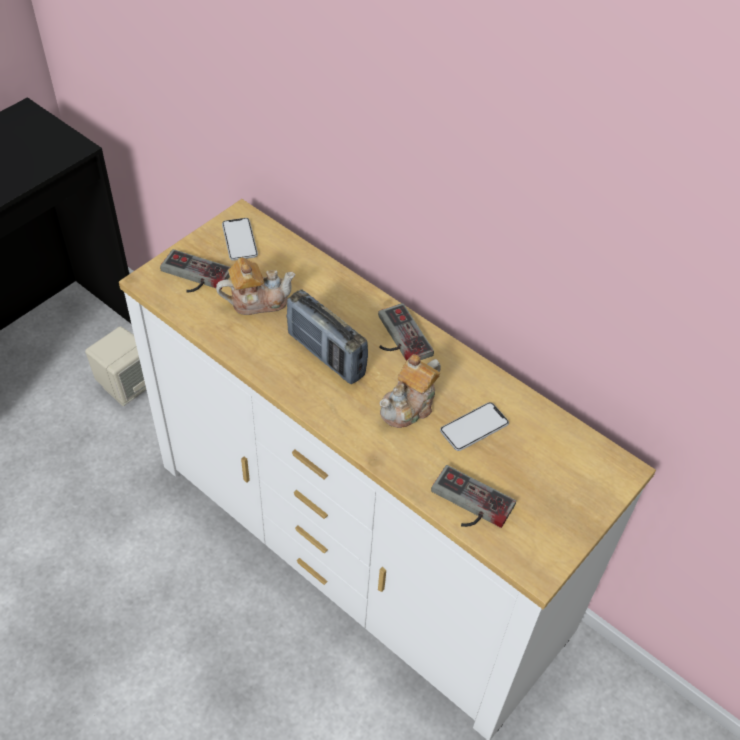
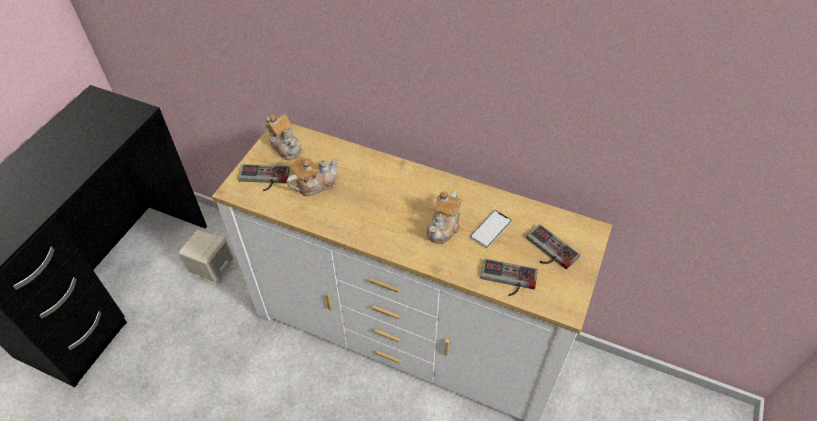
camera: 15 degrees left, 0 degrees up
(239, 240) = (286, 146): phone -> teapot
(326, 355) = (375, 208): radio -> none
(397, 337) = (418, 184): game controller -> game controller (548, 251)

